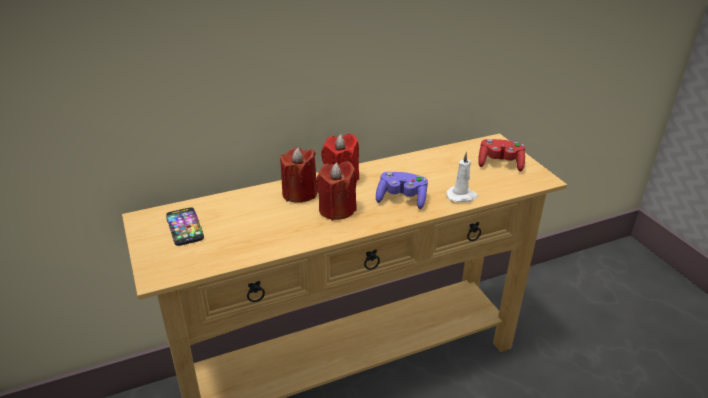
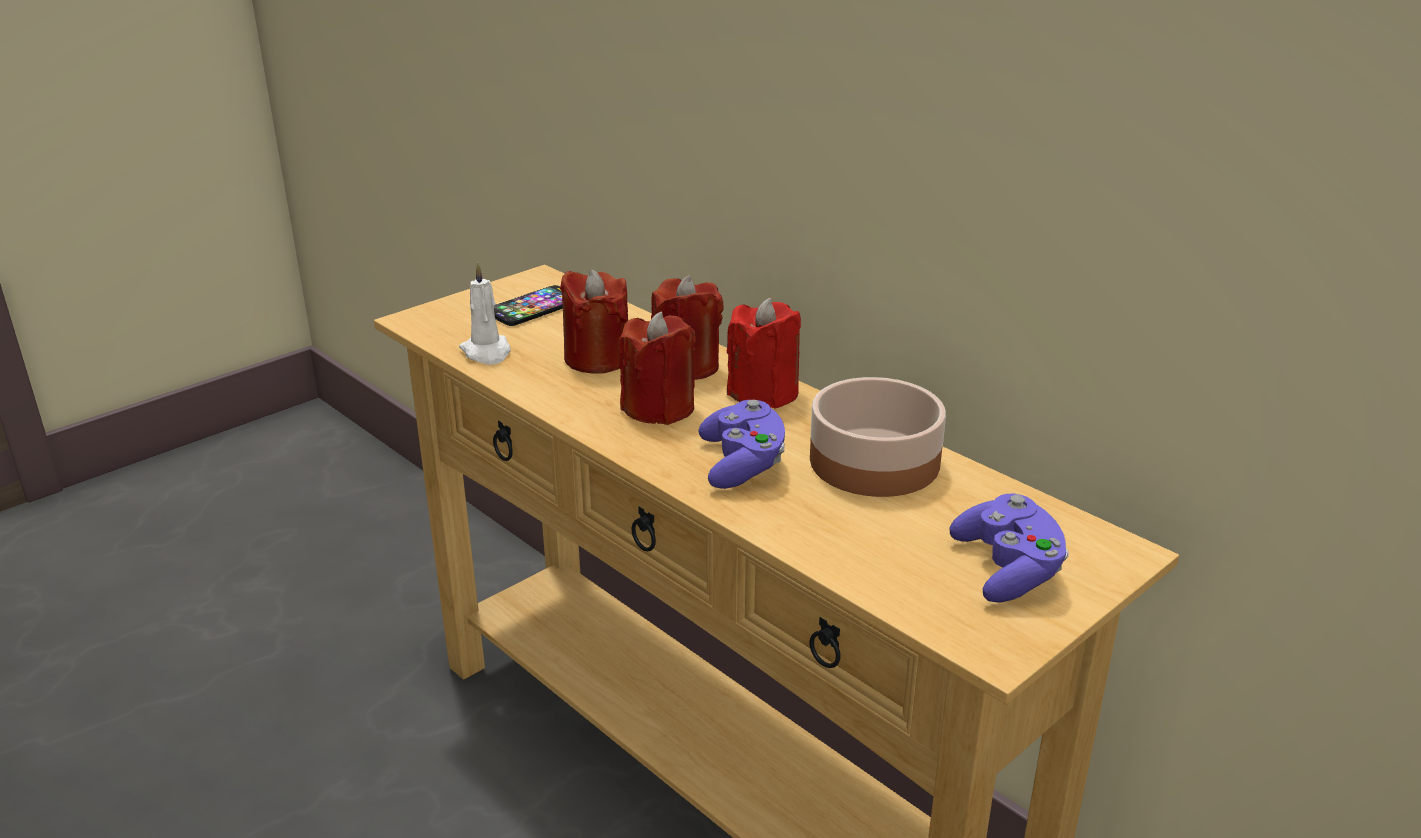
camera: 70 degrees right, 5 degrees down
(269, 217) = (597, 359): none -> red candle
(417, 169) = (874, 463): none -> bowl
(462, 196) = (808, 533): white candle -> white candle (487, 352)
(500, 163) = (1007, 570): red game controller -> purple game controller

